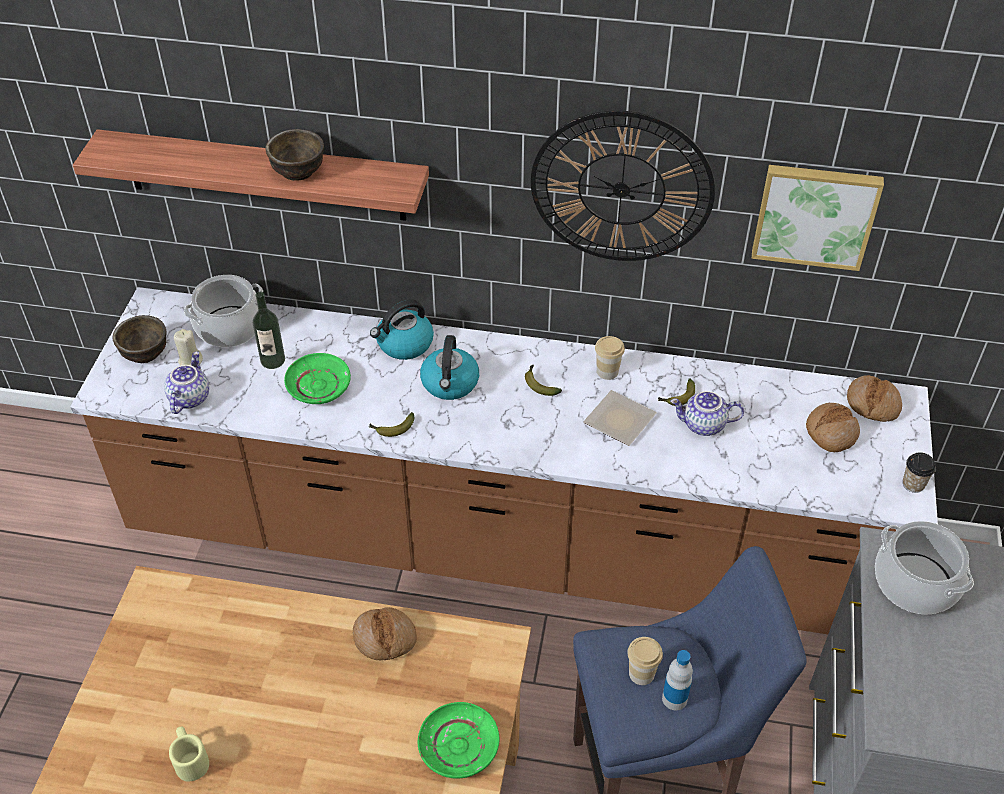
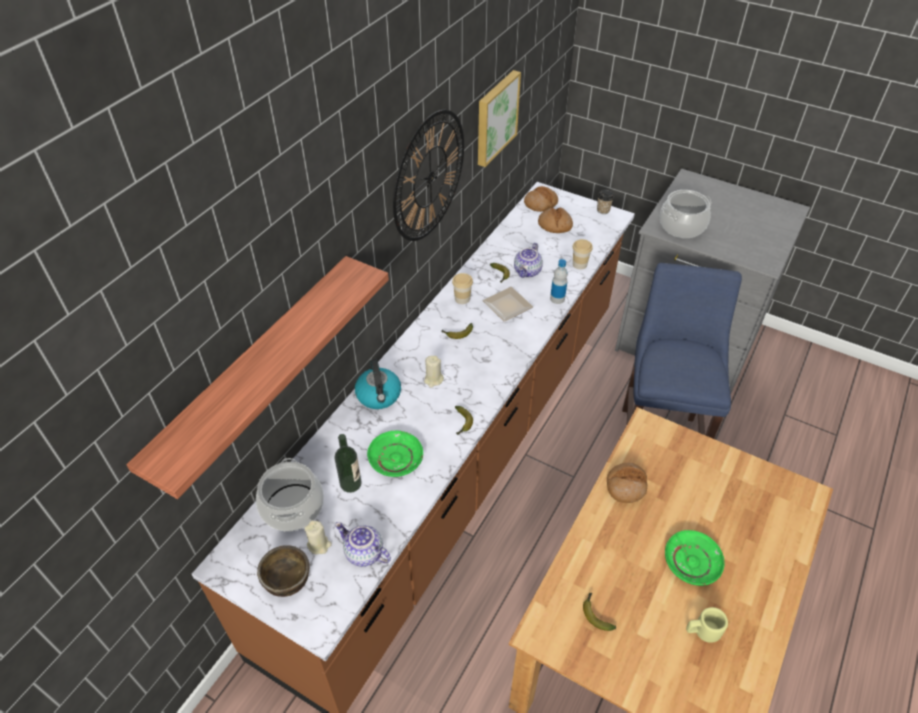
camera: 70 degrees left, 0 degrees up
(188, 640) = (595, 614): none -> banana
(298, 170) = (301, 328): brown bowl -> none
(450, 384) = (433, 380): kettle -> beige candle
(459, 746) = (717, 466): green plate -> green plate (692, 561)
(641, 673) = (680, 367): cup -> cup (579, 264)
(674, 698) = (700, 358): bottle -> bottle (557, 298)

